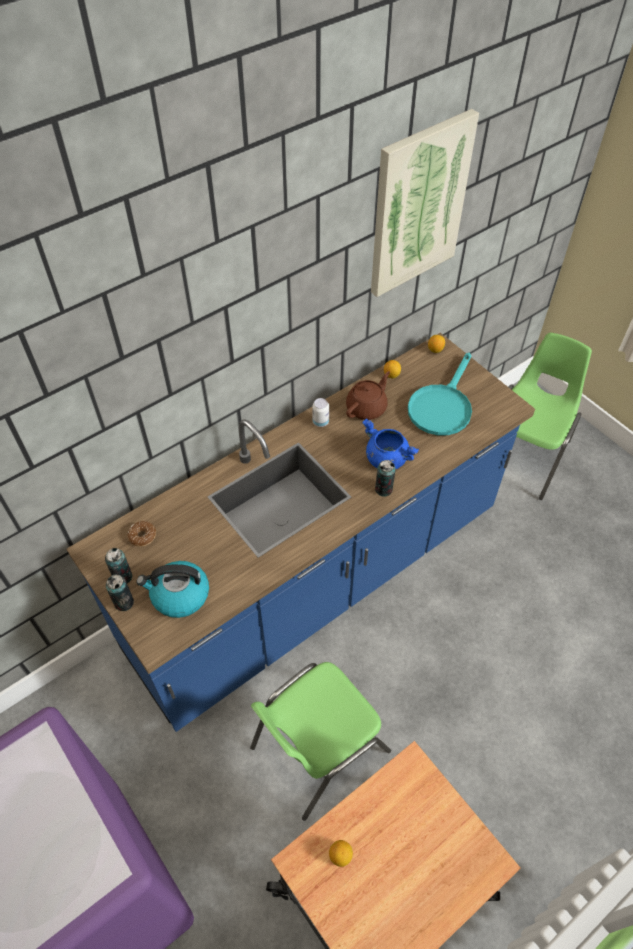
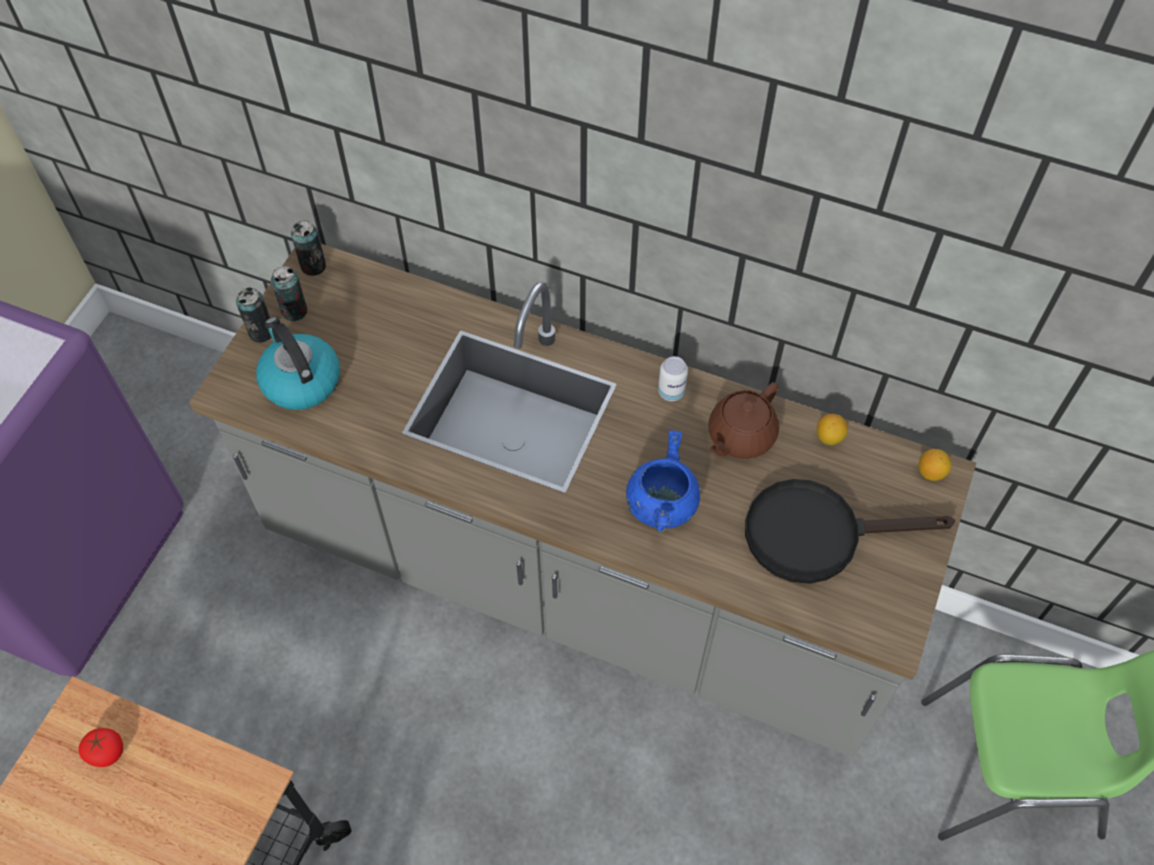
camera: 60 degrees right, 5 degrees up
(142, 536) = (361, 298): donut -> none
(316, 581) = (577, 580): blue counter -> grey counter
(317, 749) = (339, 706): green chair -> none
(340, 855) = (106, 751): lemon -> tomato
(367, 408) = (740, 436): brown teapot -> brown teapot turned 120 degrees clockwise
(383, 489) = (604, 526): can -> can (313, 266)
(418, 205) = (975, 231): picture -> none
(442, 406) = (817, 533): turquoise frying pan -> black frying pan

